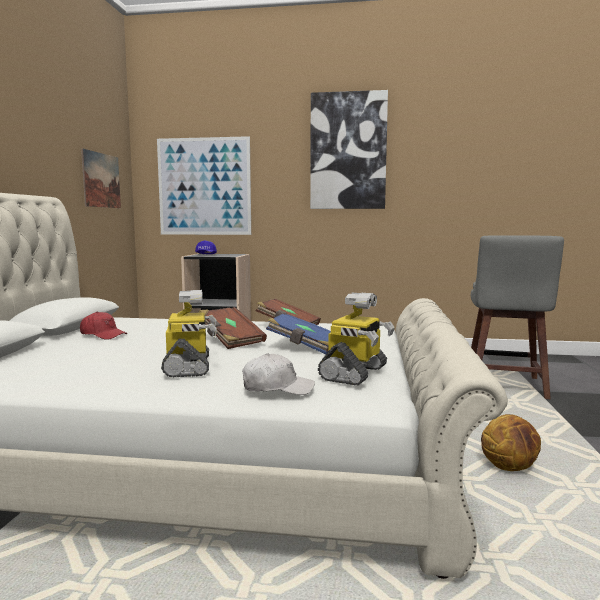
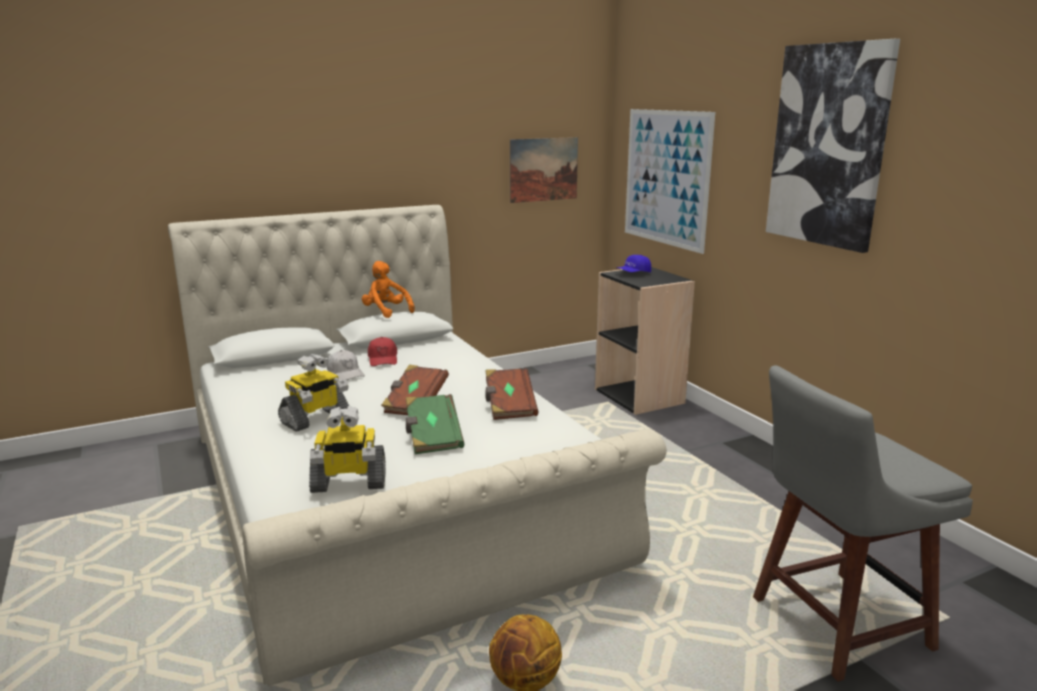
camera: 55 degrees right, 10 degrees up
(47, 300) = (386, 312): none -> orange plush toy
(277, 388) = (280, 465): white cap -> white cap (345, 373)
(304, 347) = (432, 437): blue book -> green book

